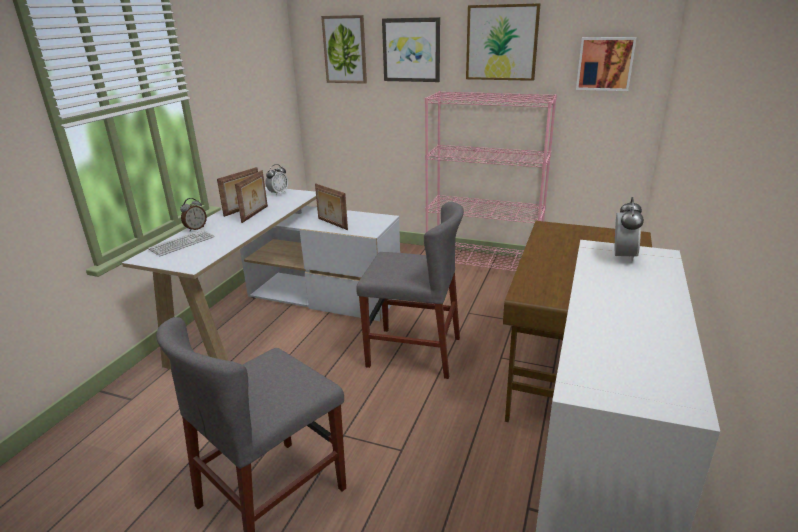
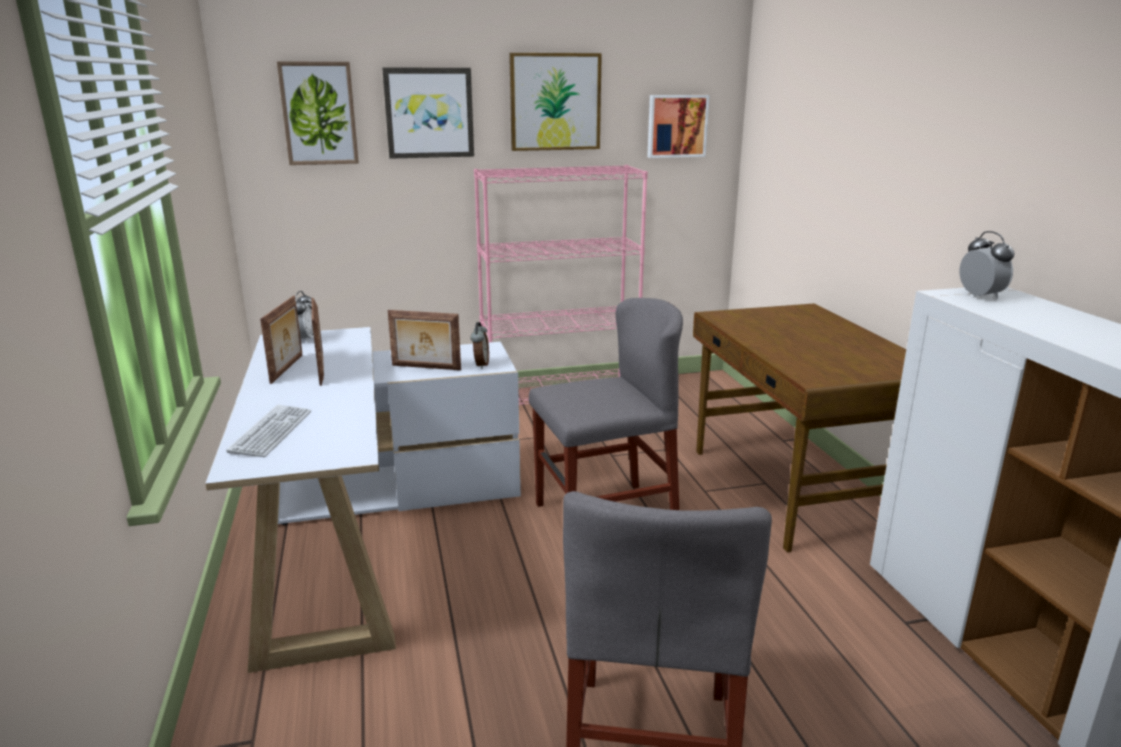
camera: 35 degrees left, 5 degrees down
(195, 228) = (252, 408): alarm clock -> alarm clock (480, 365)

